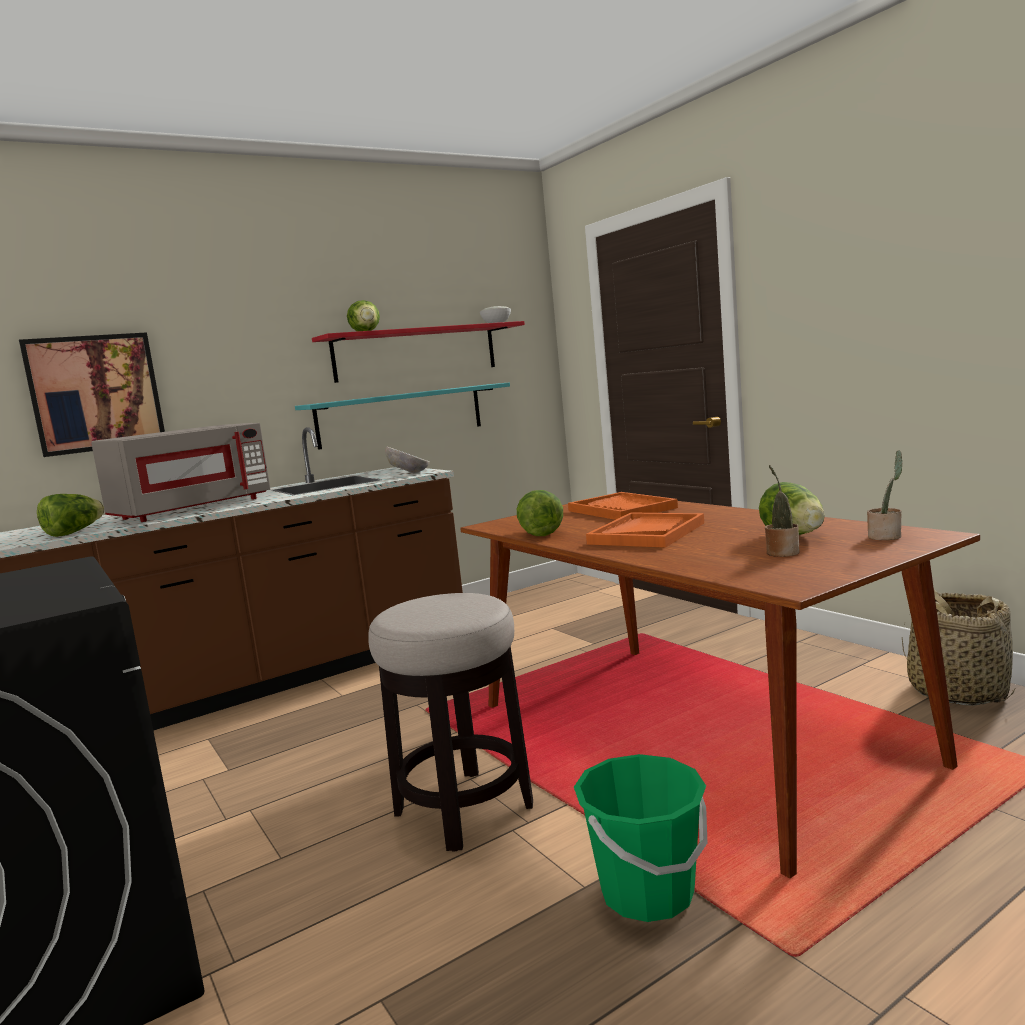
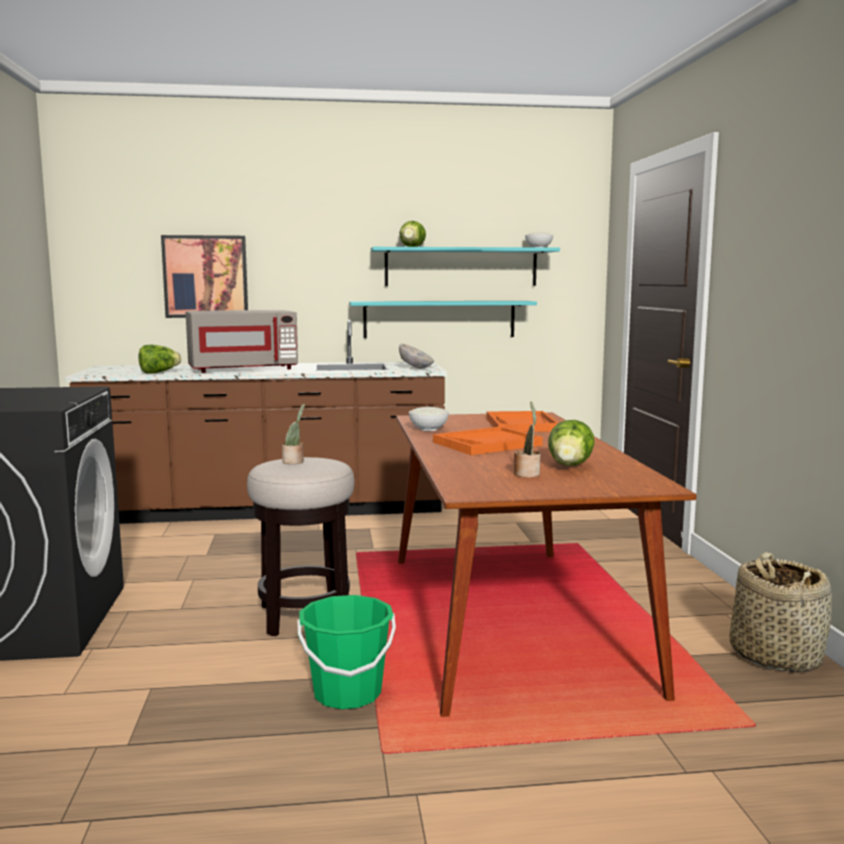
camera: 25 degrees right, 0 degrees up
(416, 352) = (461, 267): red shelf -> turquoise shelf
(539, 533) = (428, 429): lettuce -> white bowl
(886, 536) = (626, 480): potted plant -> potted plant (294, 462)

